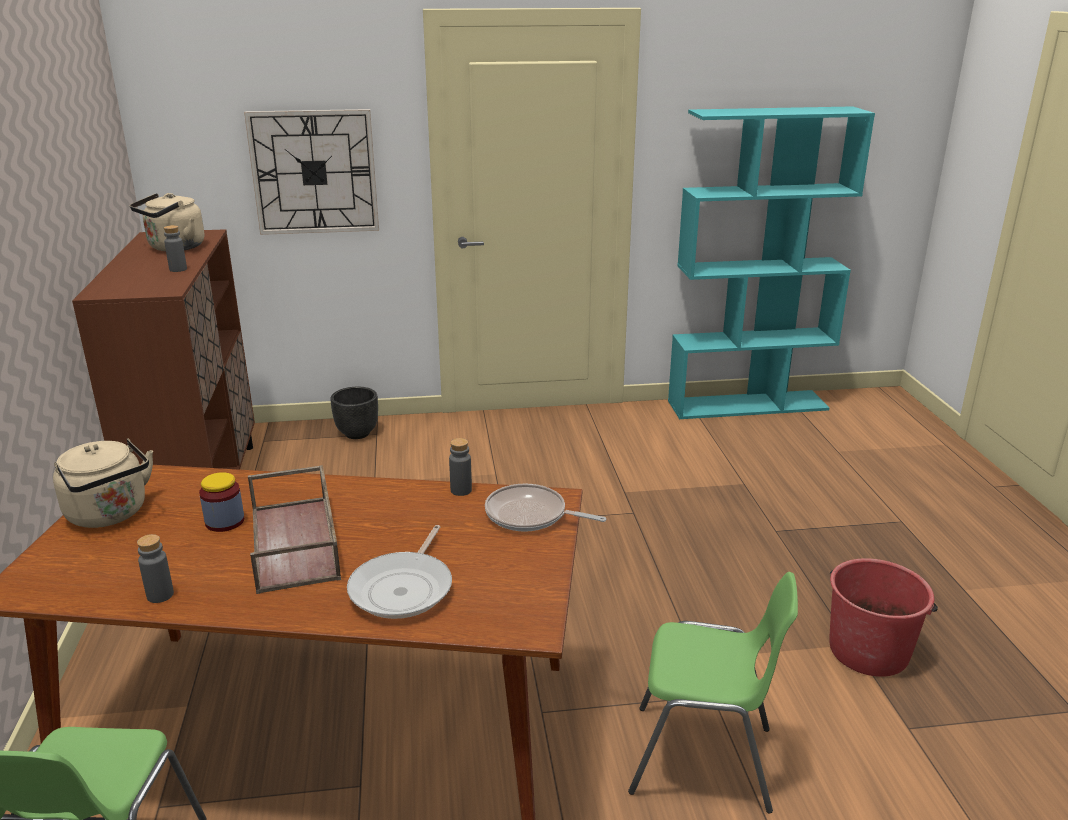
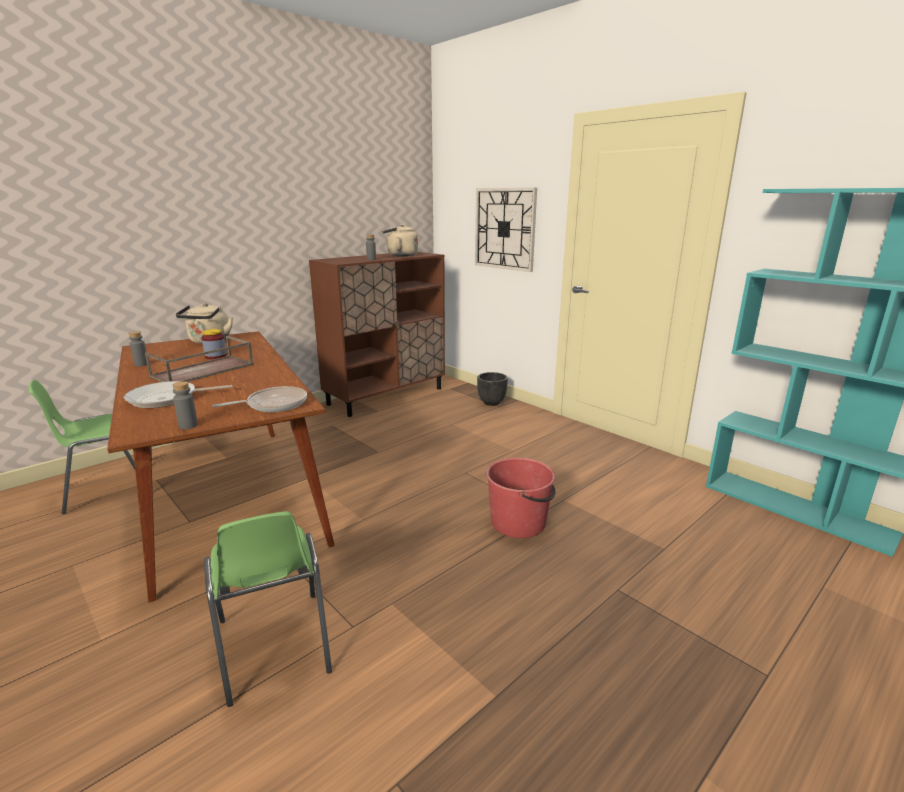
camera: 55 degrees right, 5 degrees down
(461, 490) = (290, 384): grey bottle -> grey bottle (188, 426)
(530, 515) = (273, 404): frying pan -> frying pan turned 75 degrees clockwise
(868, 650) = (498, 712): red bucket -> red bucket (519, 522)

